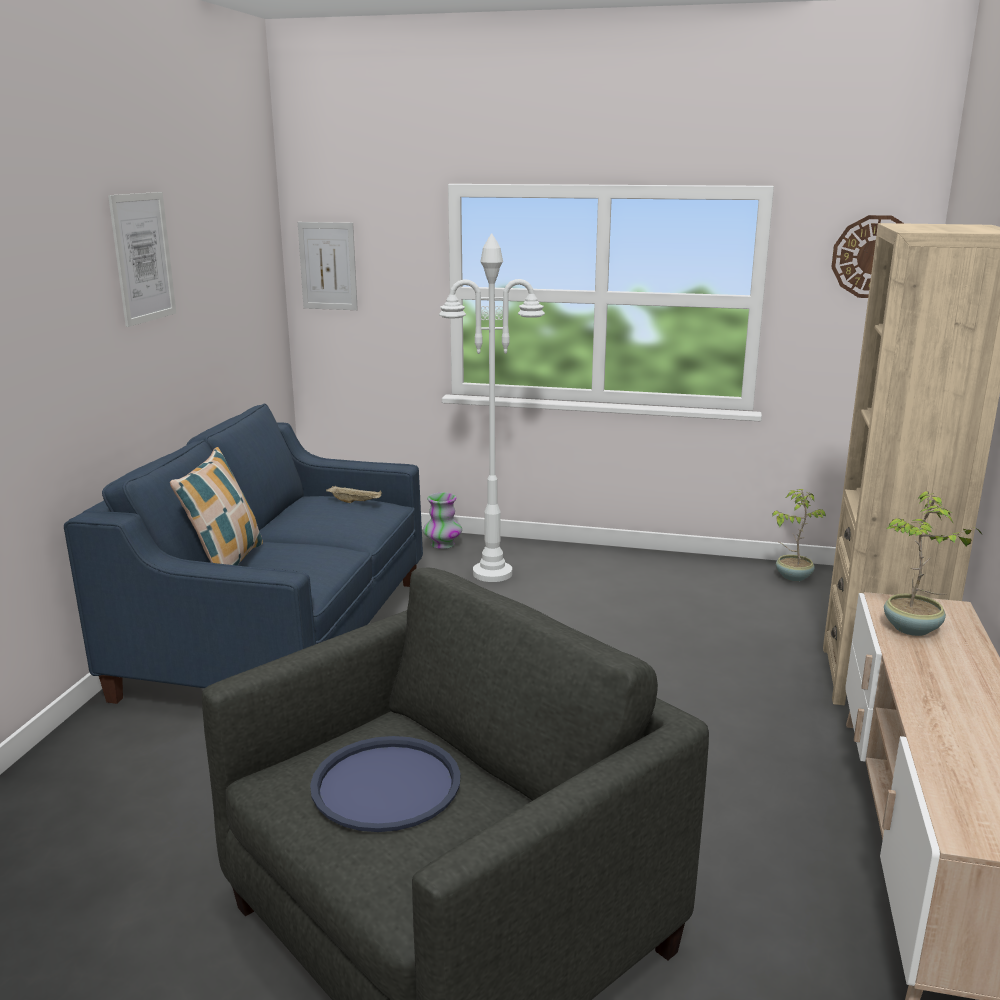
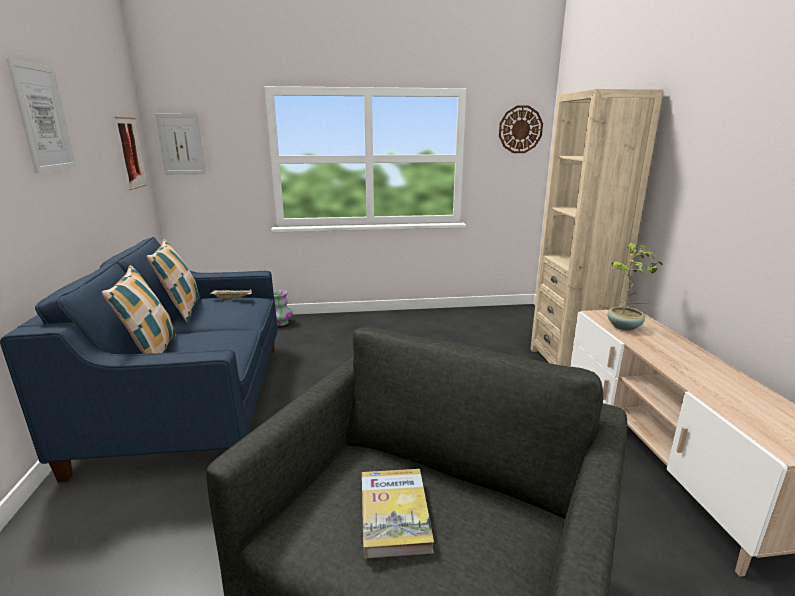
camera: 20 degrees left, 0 degrees up
(257, 282) = (131, 153): none -> picture
(284, 511) = (182, 311): none -> pillow
(386, 784) = (394, 514): blue tray -> book
(493, 573) = (322, 336): white floor lamp -> none
(792, 576) = (489, 313): potted plant -> none

